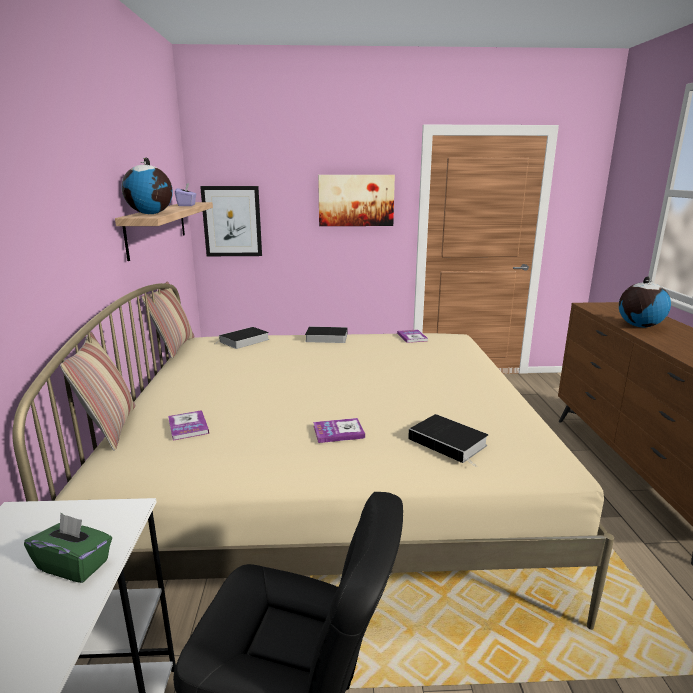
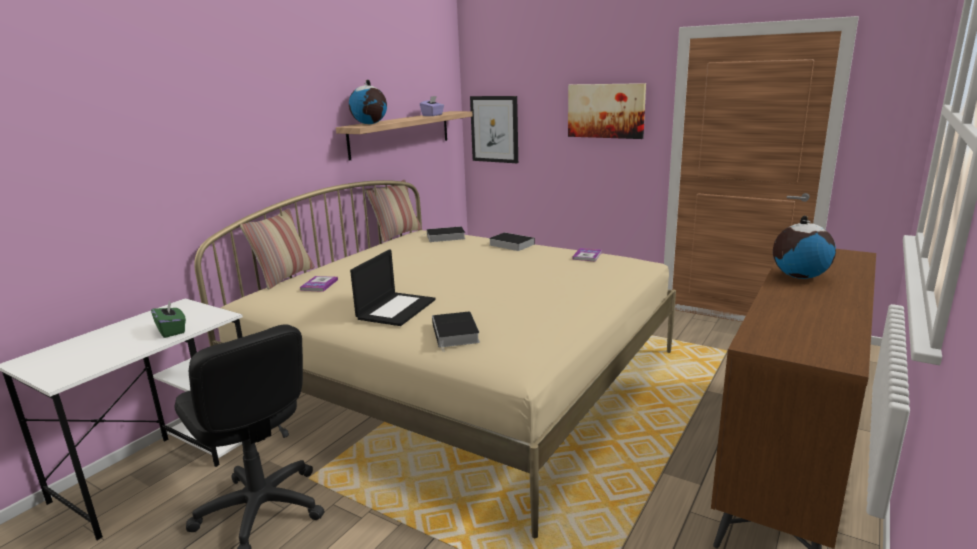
camera: 35 degrees right, 0 degrees up
(338, 432) = (396, 309): book -> laptop

